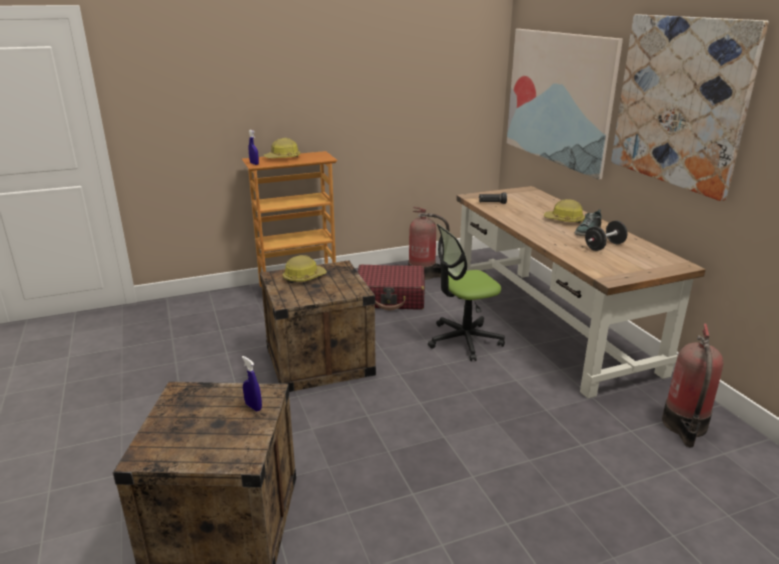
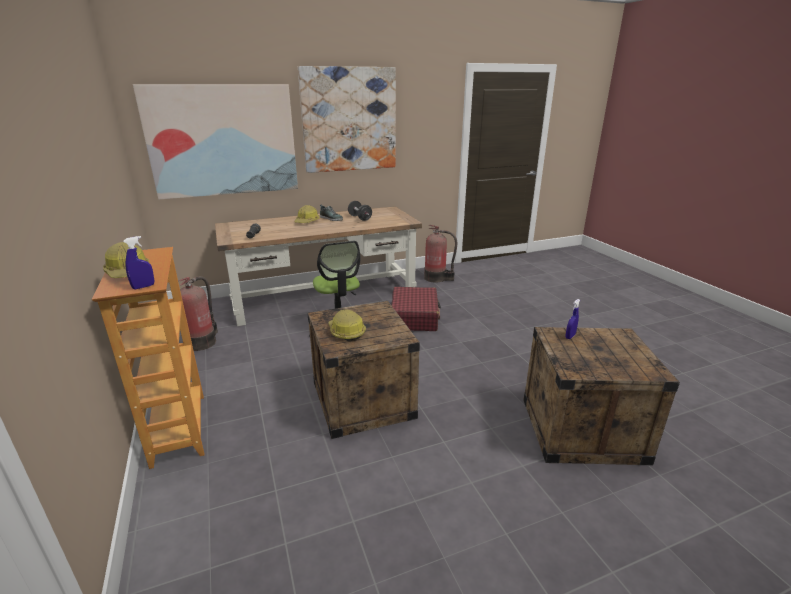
camera: 90 degrees left, 0 degrees up
(390, 297) = (246, 361): red suitcase -> red suitcase (414, 317)

